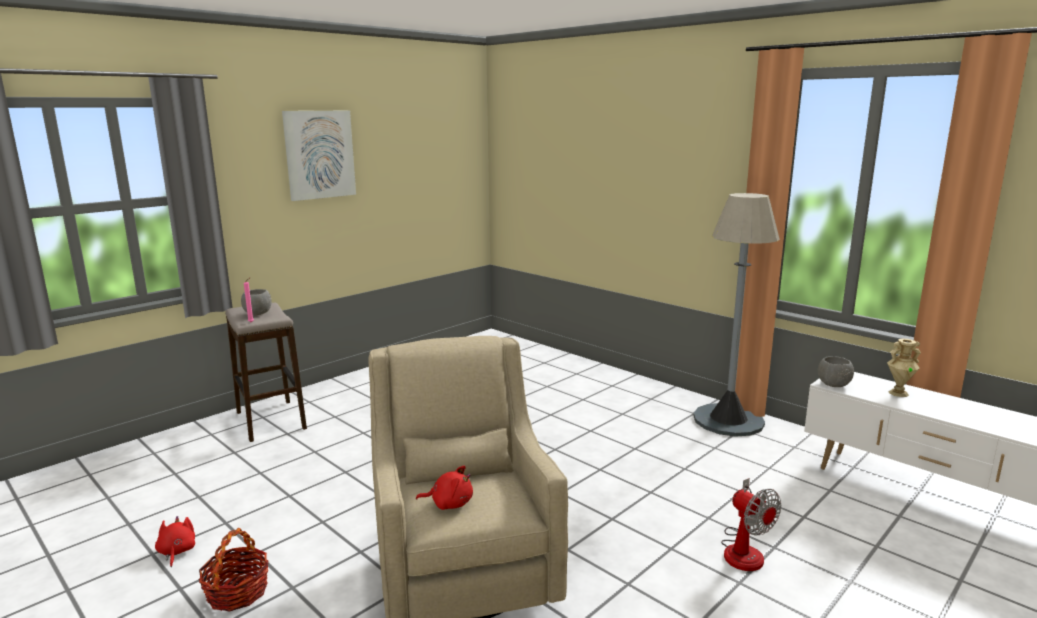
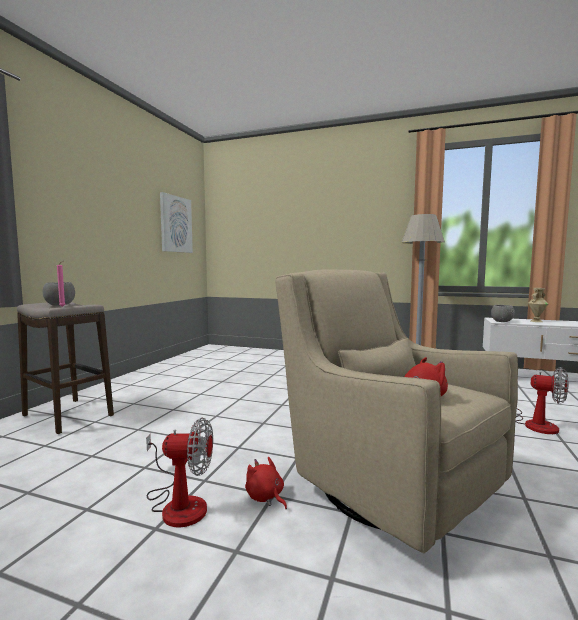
camera: 25 degrees left, 10 degrees down
(176, 552) = (38, 559): red plush toy -> red plush toy (265, 497)
(237, 592) = (170, 580): basket -> none
(286, 537) = (178, 504): none -> fan
(319, 154) = (99, 184): picture -> picture (175, 224)

